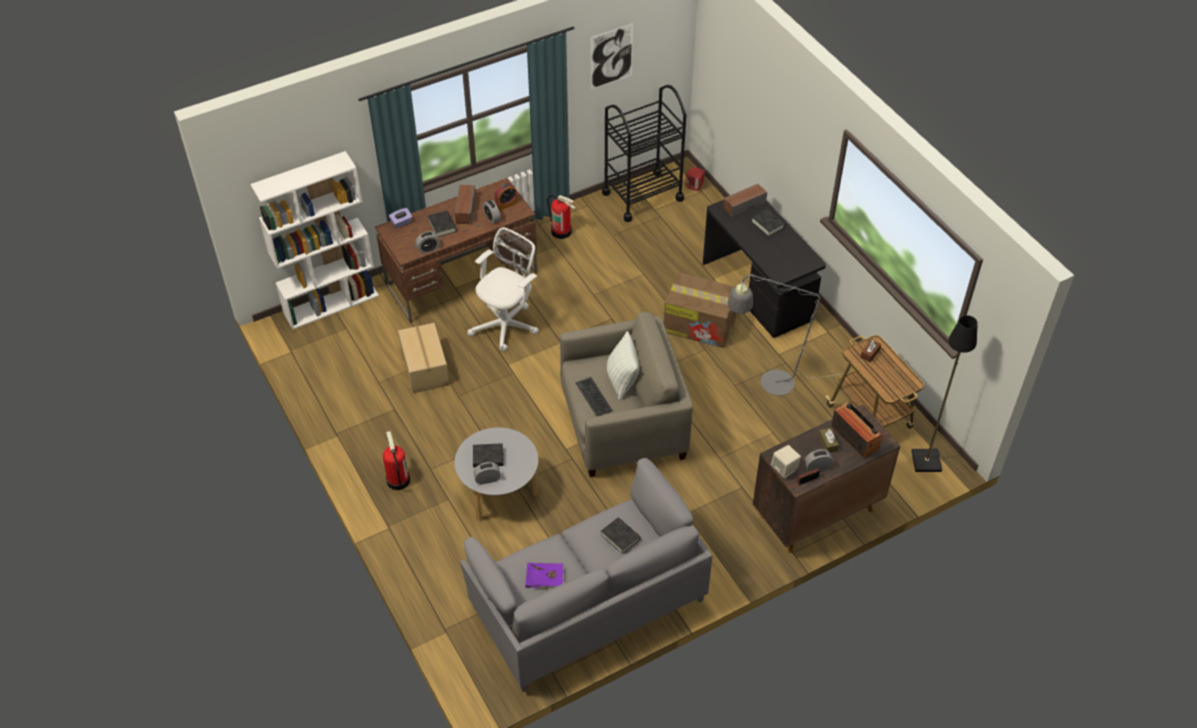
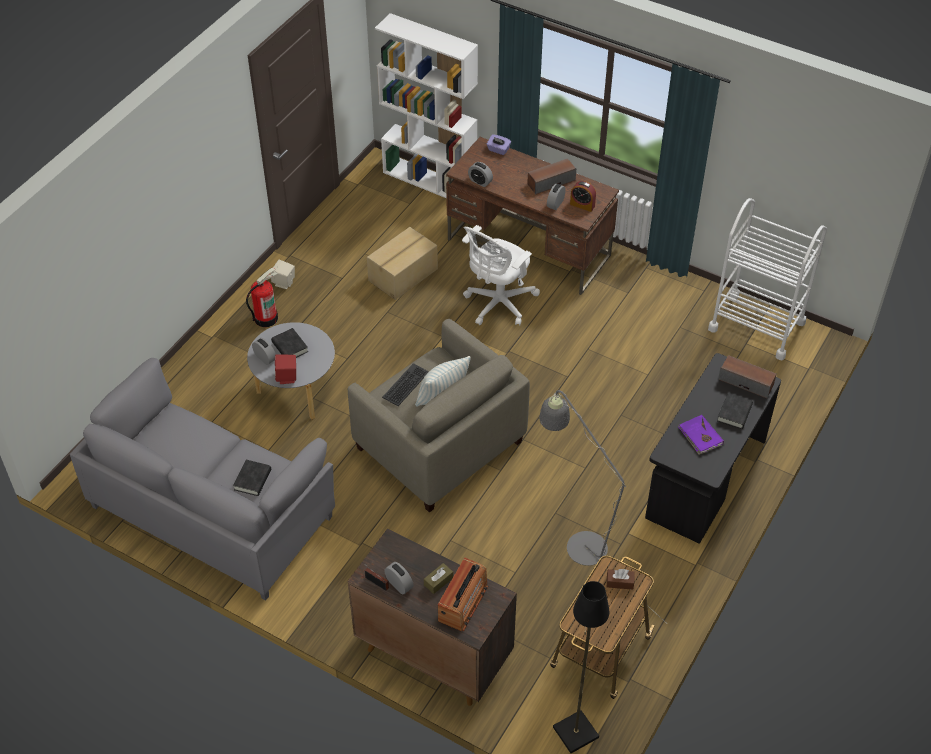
camera: 60 degrees right, 0 degrees up
(442, 226) = (516, 177): black book -> none
(507, 325) = (498, 304): white office chair -> white office chair turned 120 degrees clockwise
(545, 577) = (175, 445): purple book -> purple book (700, 436)
(561, 231) = (651, 288): fire extinguisher -> none
(611, 56) = (779, 150): picture -> none
(642, 196) = (756, 326): black cart -> white cart
(694, 186) = (811, 360): red speaker -> red speaker (287, 377)
(700, 325) = (615, 450): cardboard box -> none
(784, 469) = (378, 557): beige speaker -> beige speaker (284, 283)

